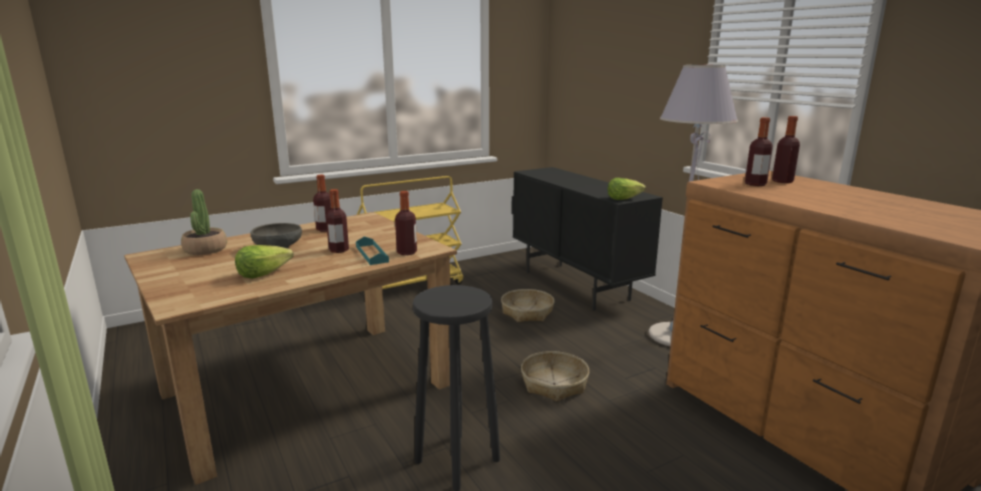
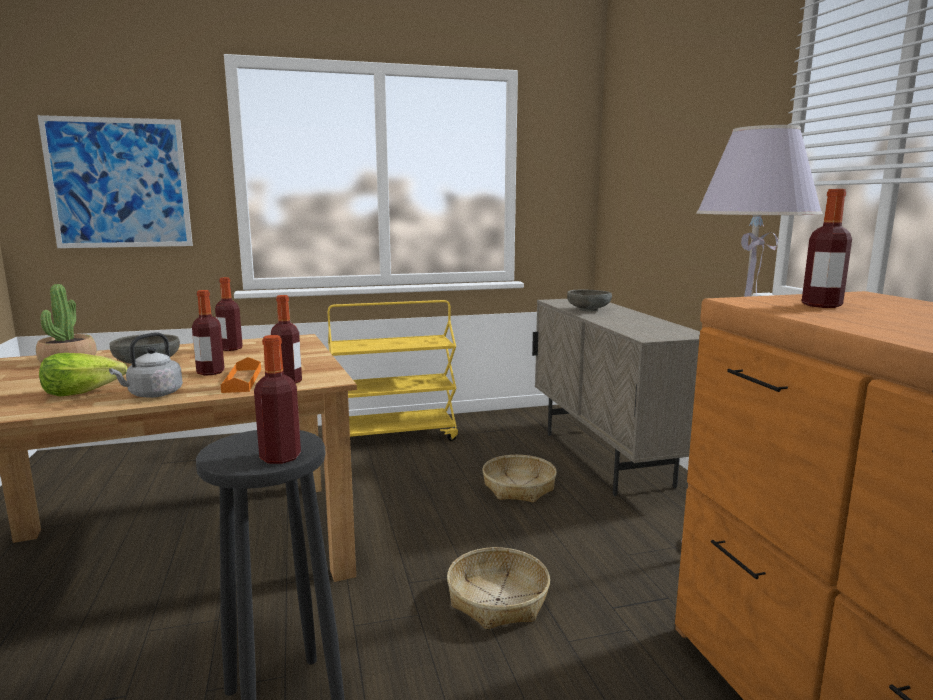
camera: 15 degrees right, 5 degrees down
(171, 90) = (119, 183): none -> picture
(321, 271) = (153, 395): none -> grey kettle
(372, 254) = (242, 380): turquoise tray -> orange tray
(559, 179) = (588, 310): none -> grey bowl
(576, 286) = (606, 459): black cabinet -> beige cabinet
(623, 198) = (656, 336): lettuce -> none
(782, 181) = (878, 304): bottle -> bottle (280, 457)

